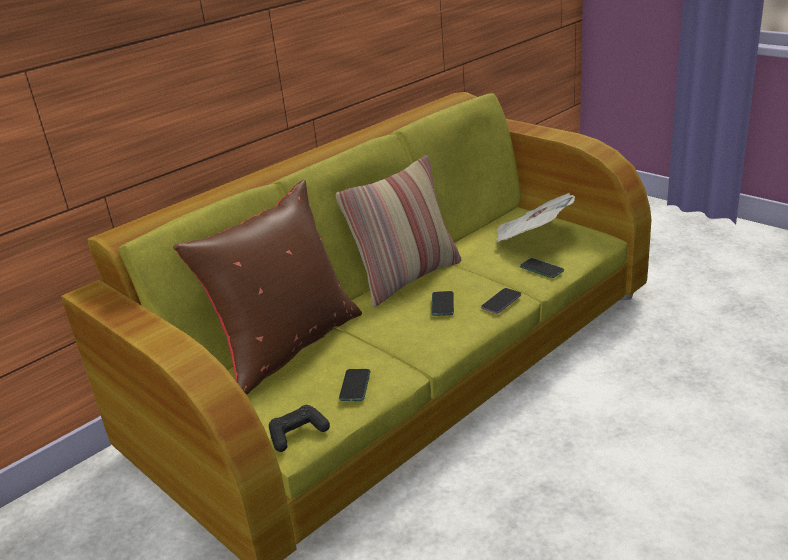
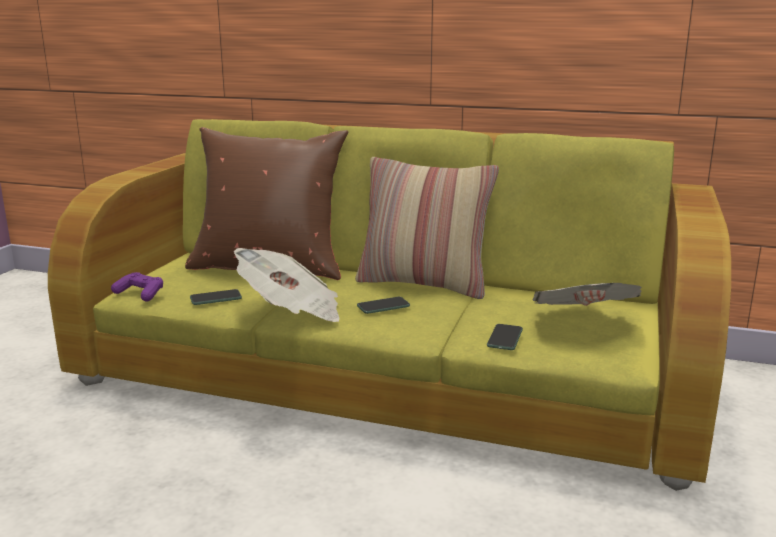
camera: 60 degrees right, 10 degrees down
(298, 434) = (140, 294): black game controller -> purple game controller
(424, 347) = (292, 311): none -> newspaper
(501, 302) = (408, 330): phone -> none

